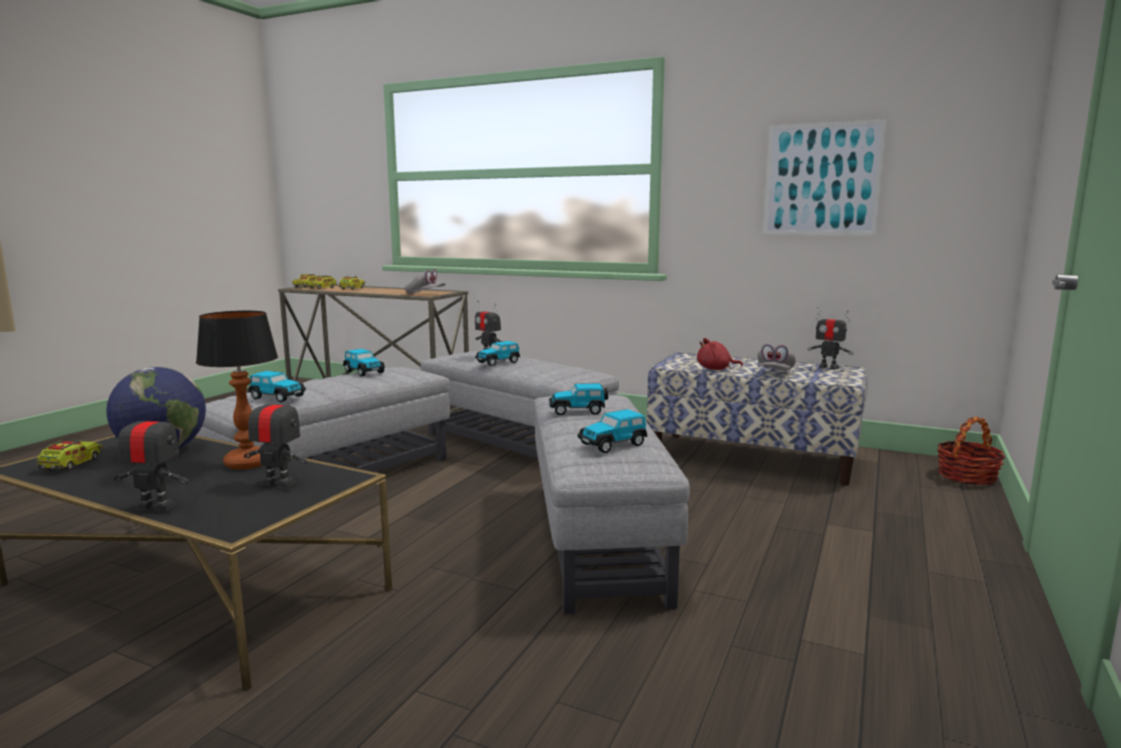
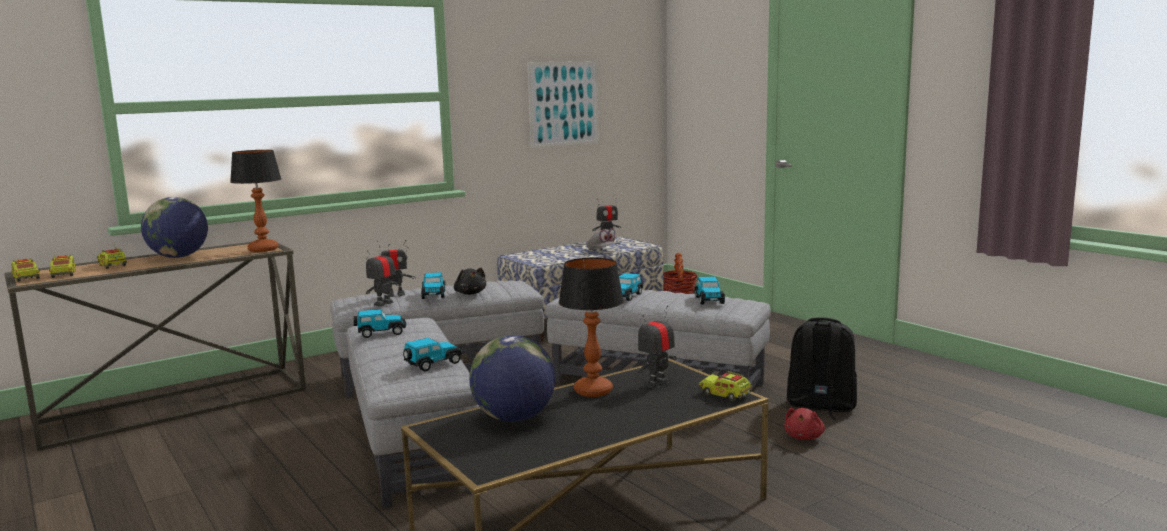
camera: 60 degrees left, 0 degrees up
(71, 464) = (509, 450): toy truck -> toy truck (725, 394)
(156, 507) = (670, 417): toy robot -> toy robot (383, 303)
(388, 290) = (178, 257): none -> globe
(425, 294) = (262, 249): grey cap -> table lamp
(521, 370) = (470, 293): none -> black plush toy
(626, 677) = (820, 407): none -> black backpack
(716, 369) = (569, 257): red plush toy -> red plush toy (804, 437)

